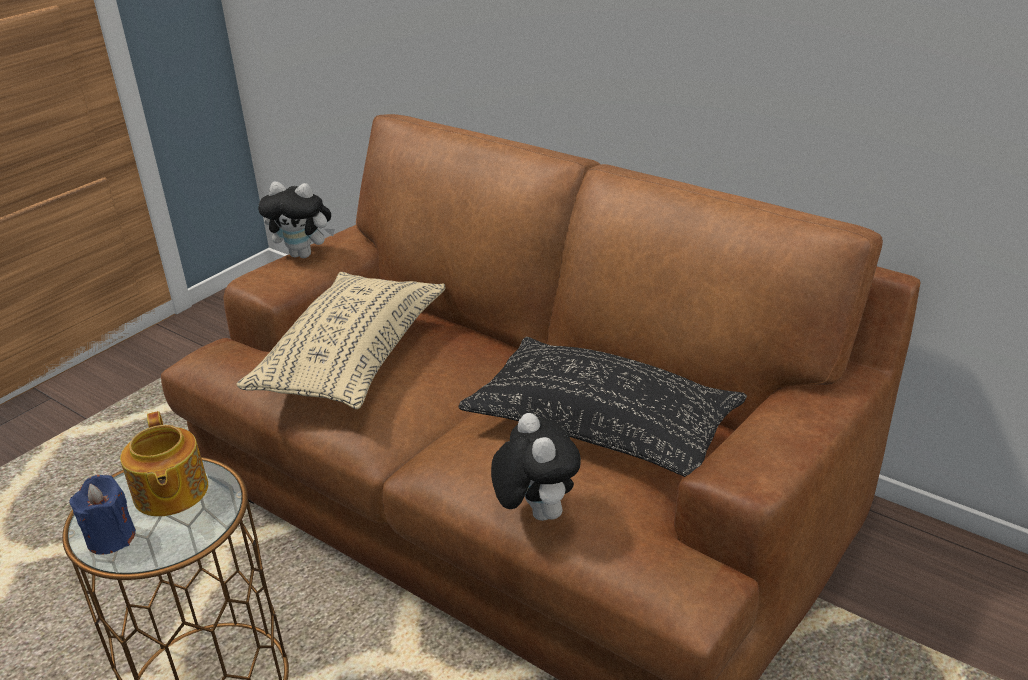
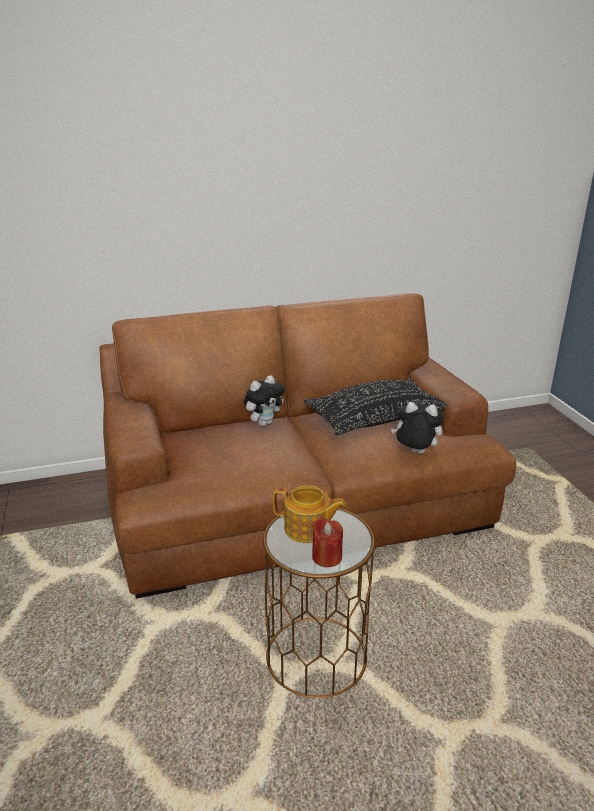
camera: 55 degrees left, 5 degrees down
(111, 538) = (327, 557): blue candle -> red candle
(304, 254) = (121, 423): plush toy -> plush toy (264, 423)
(352, 358) = (230, 453): beige pillow -> none

